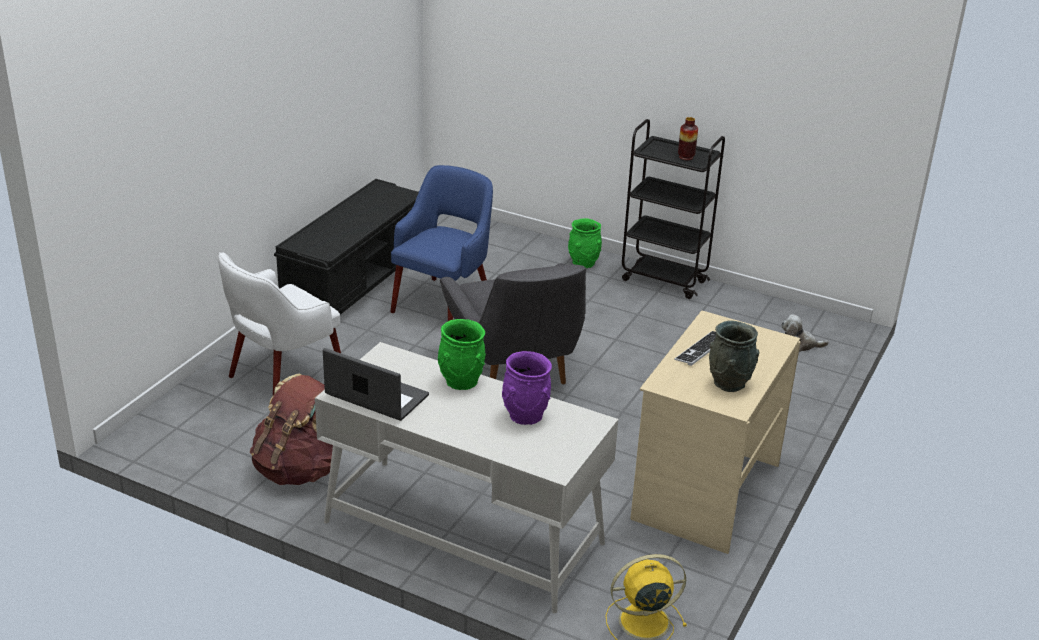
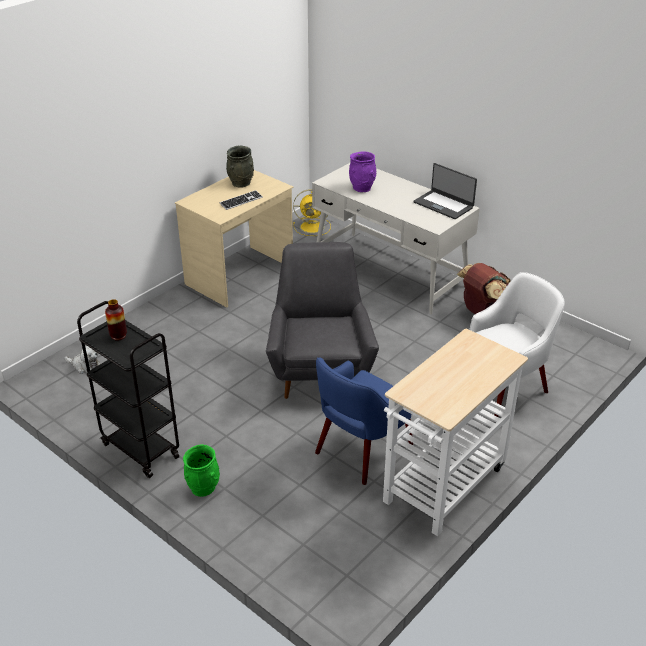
camera: 165 degrees left, 5 degrees up
(356, 285) = (443, 486): black bench -> white cart
(460, 381) = (393, 207): green vase -> none

